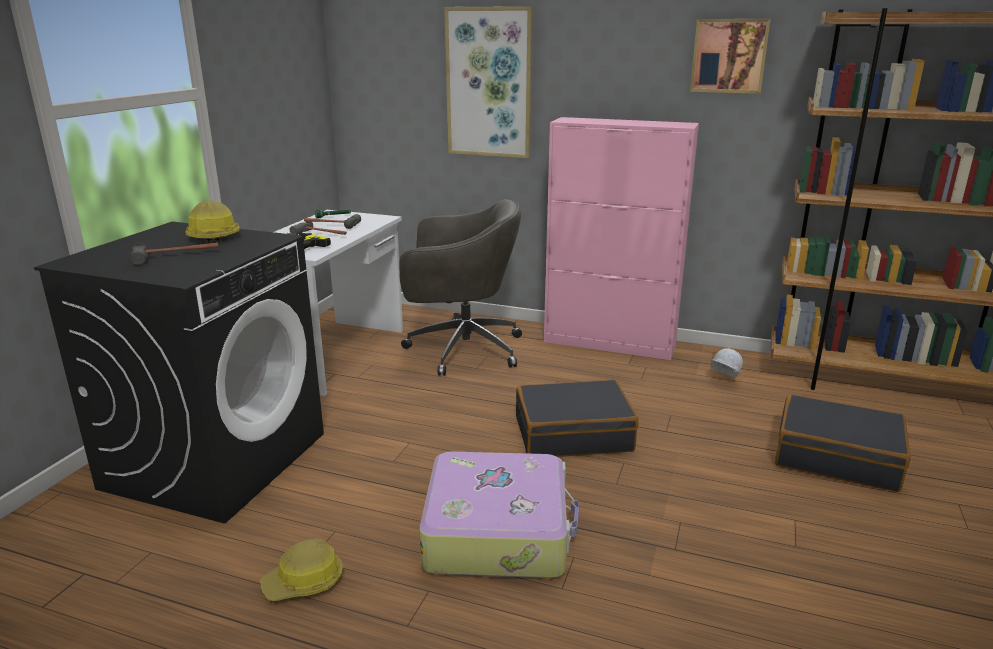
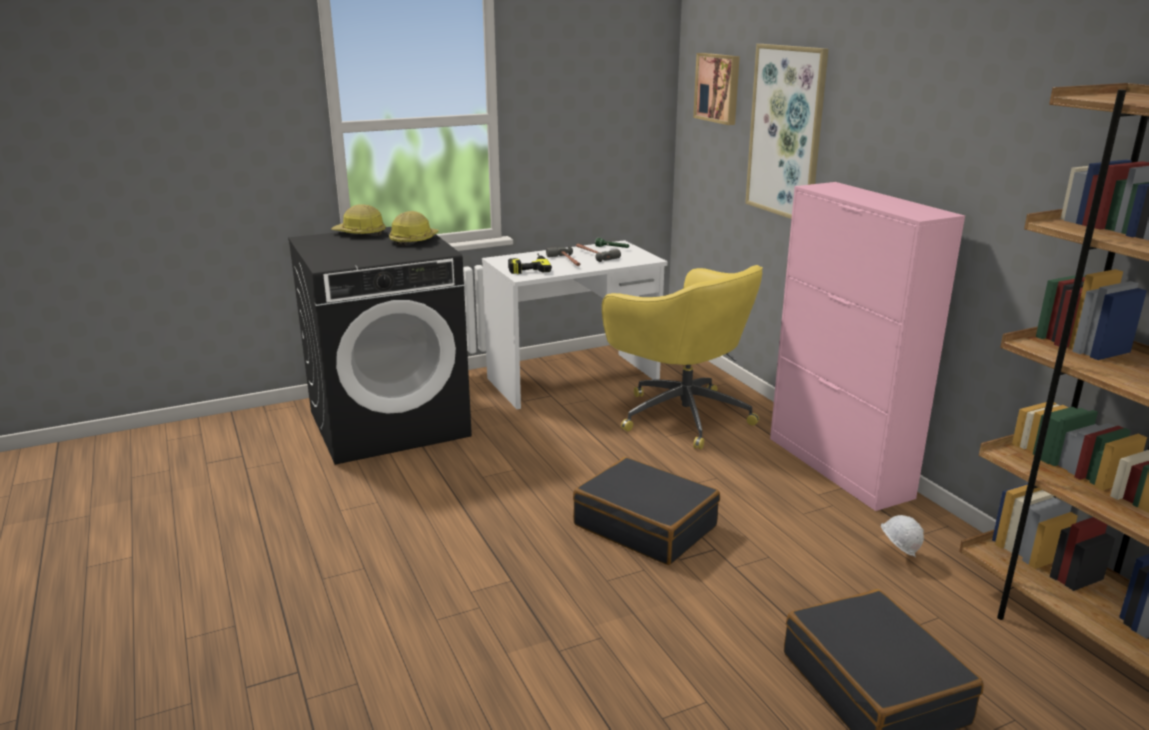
camera: 45 degrees right, 0 degrees up
(176, 256) = (360, 249): hammer -> none
(304, 583) = (316, 521): hard hat -> hard hat (360, 233)
(461, 349) = (681, 415): grey office chair -> yellow office chair
(498, 531) = (464, 560): suitcase -> none
(729, 56) = (1014, 131): picture -> picture (718, 88)

